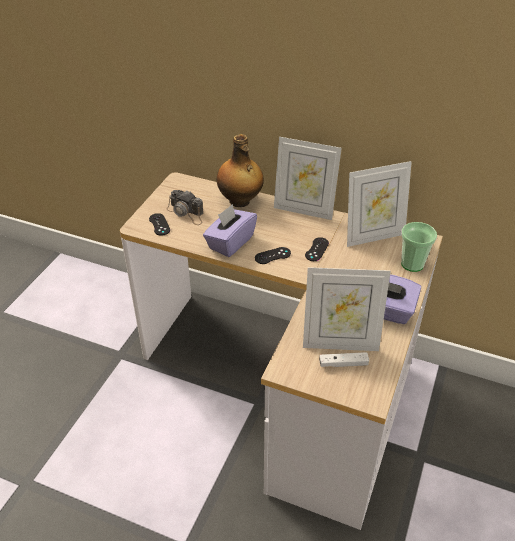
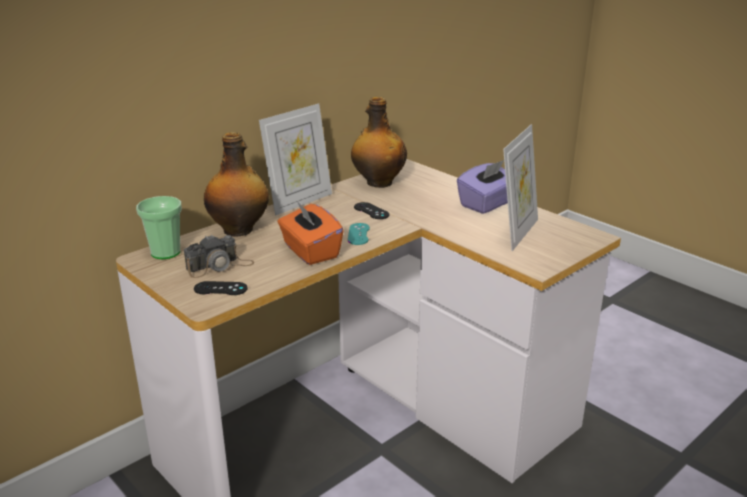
camera: 65 degrees left, 15 degrees down
(230, 242) = (310, 251): purple tissue box -> orange tissue box
(272, 256) = (358, 234): black game controller -> turquoise game controller
(343, 364) = (545, 238): white game controller -> none
(373, 236) = (378, 183): picture frame -> bottle
(412, 264) = (434, 178): cup -> cup (165, 252)

